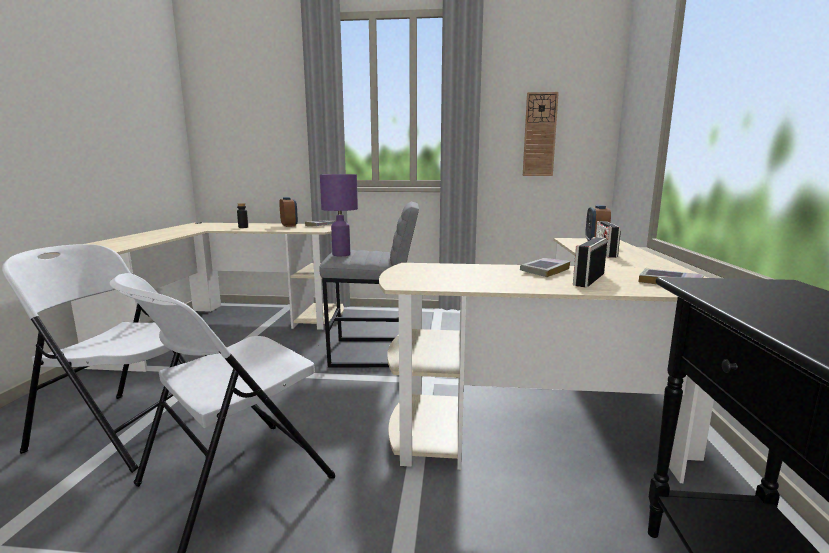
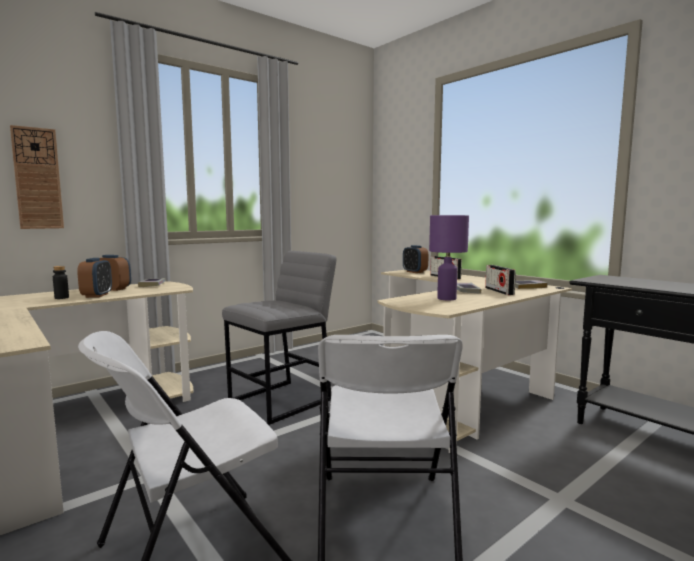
camera: 45 degrees left, 5 degrees down
(262, 228) = (97, 295): none -> alarm clock
(341, 254) = (262, 307): purple table lamp -> purple table lamp (446, 298)
(539, 135) = (327, 191): wall clock -> wall clock (37, 178)

